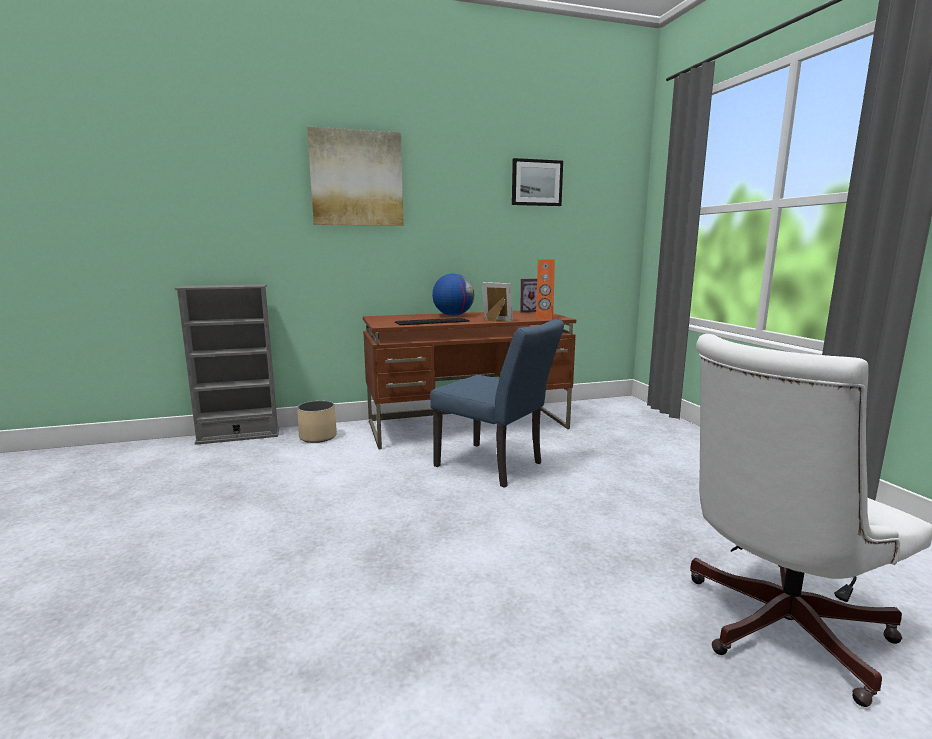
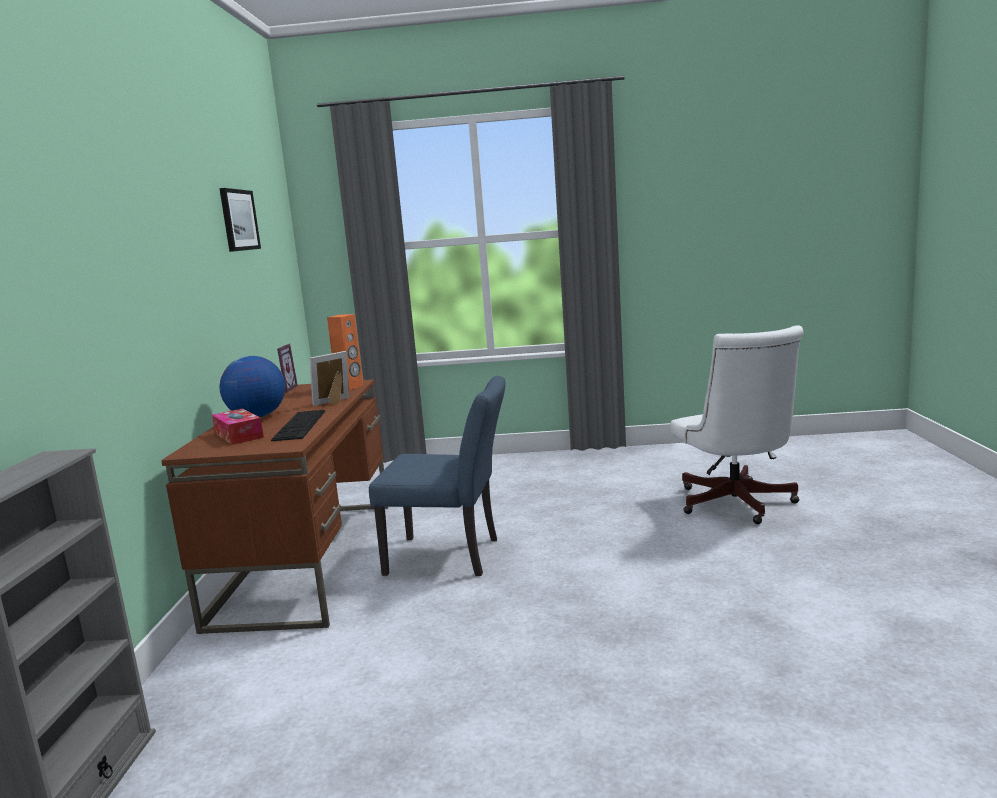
camera: 70 degrees left, 0 degrees up
(317, 437) = (212, 685): beige planter -> none
(357, 178) = (104, 224): picture -> none
(409, 318) = (238, 435): none -> tissue box
(495, 466) = (452, 556): blue chair -> blue chair turned 45 degrees clockwise

